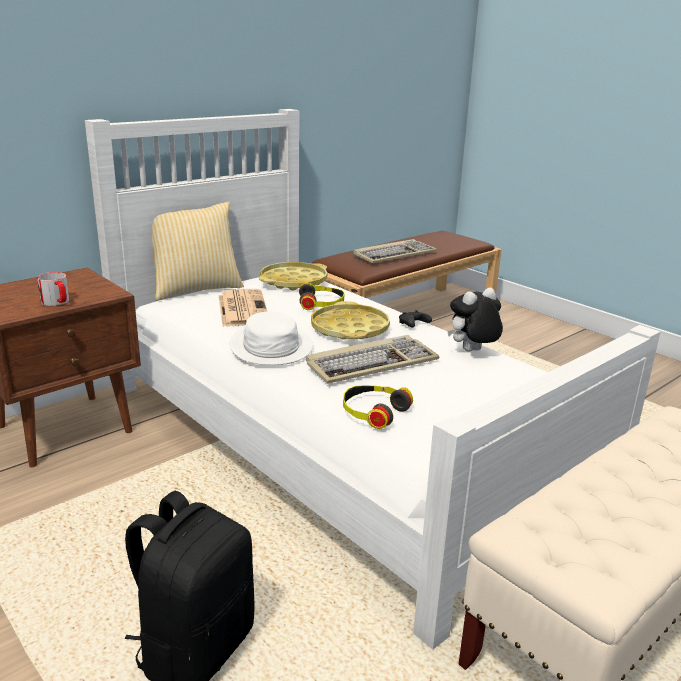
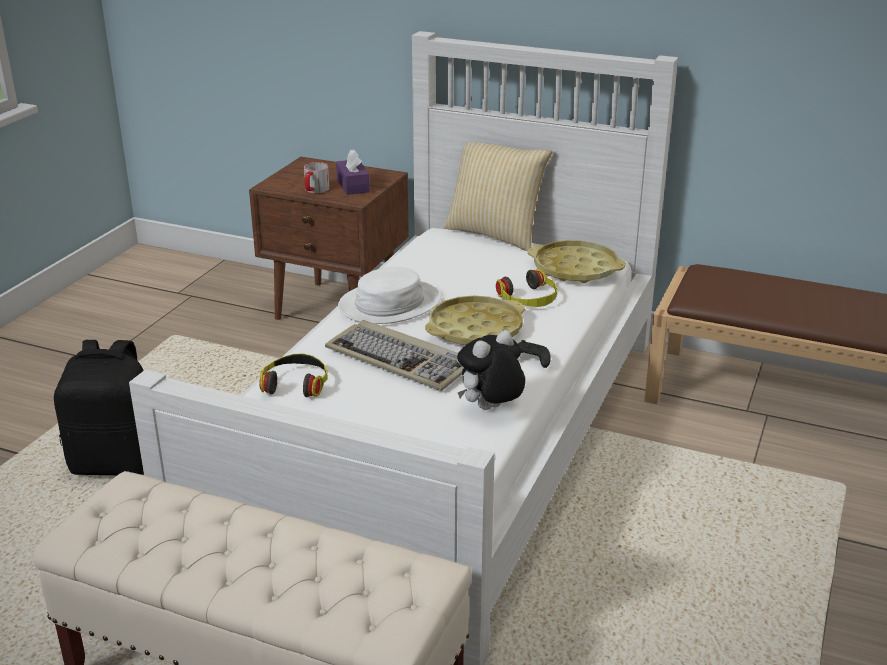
camera: 65 degrees right, 5 degrees up
(77, 288) = (353, 185): none -> purple tissue box
(242, 308) = (465, 266): newspaper -> none
(394, 254) = (788, 302): keyboard -> none
(472, 352) = (490, 409): plush toy -> plush toy turned 75 degrees counterclockwise

